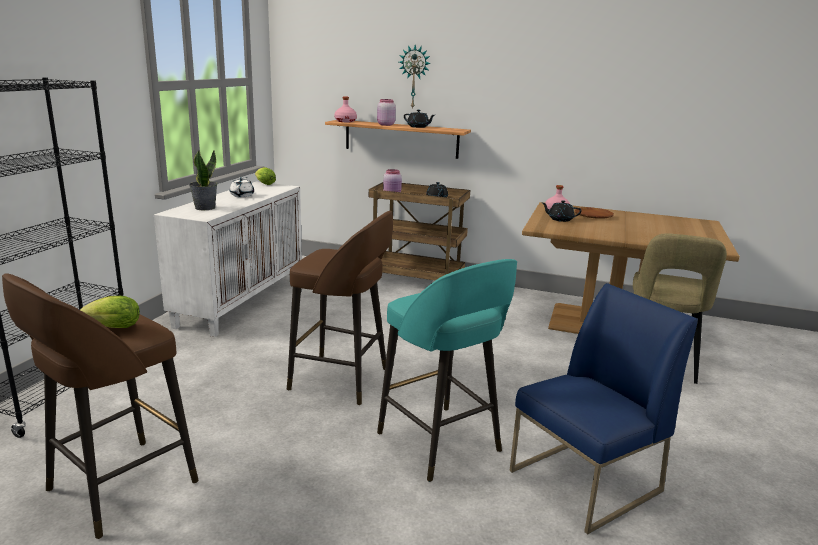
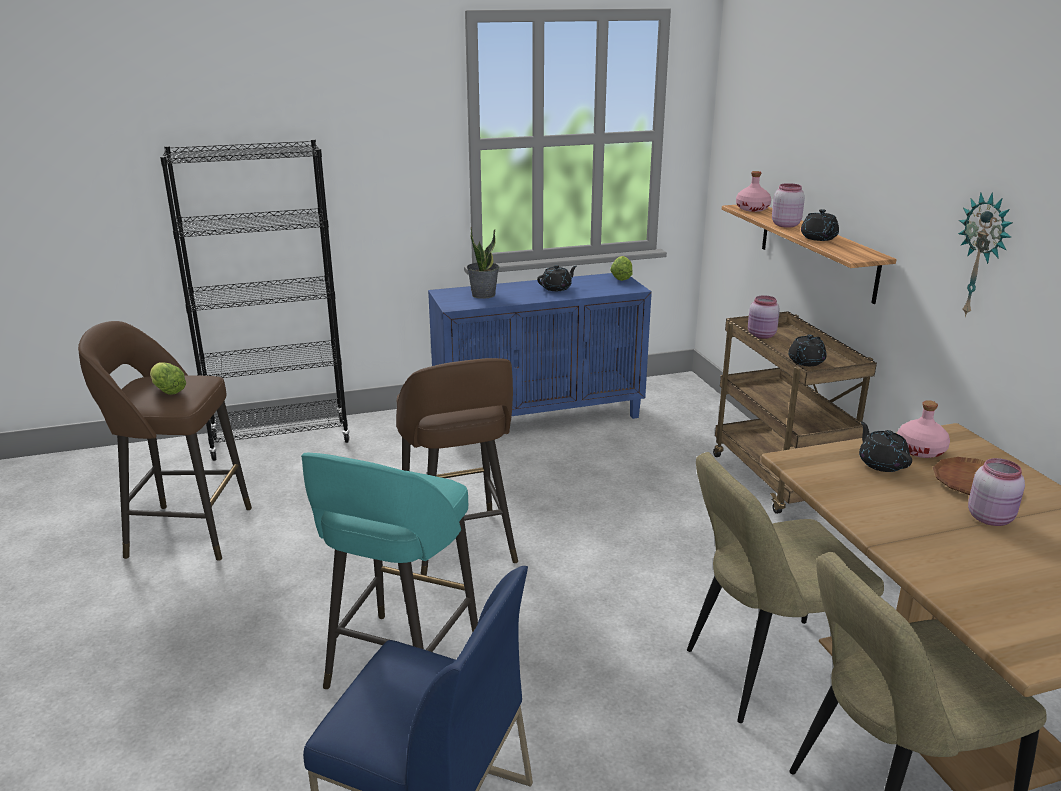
camera: 55 degrees right, 5 degrees up
(240, 302) = (539, 417): white cabinet -> blue cabinet
(242, 195) = (557, 288): white teapot -> black teapot
(414, 77) = (842, 153): wall clock -> wall clock (982, 256)
(557, 348) = (766, 672): none -> beige chair
(623, 223) = (991, 518): none -> pink jar

